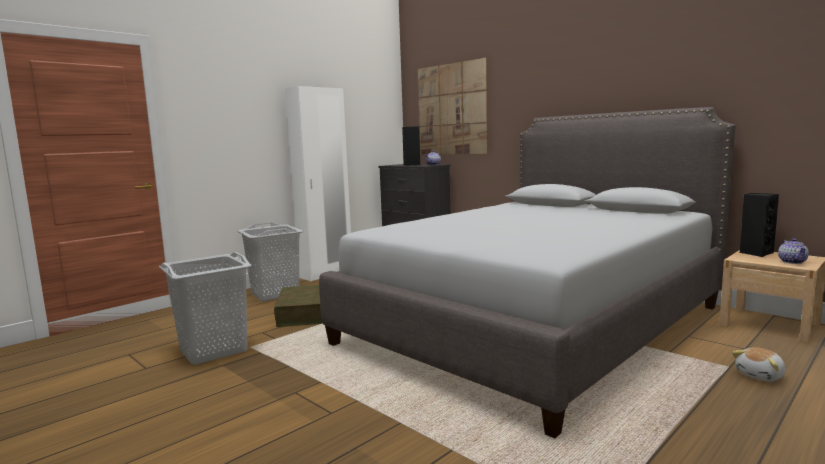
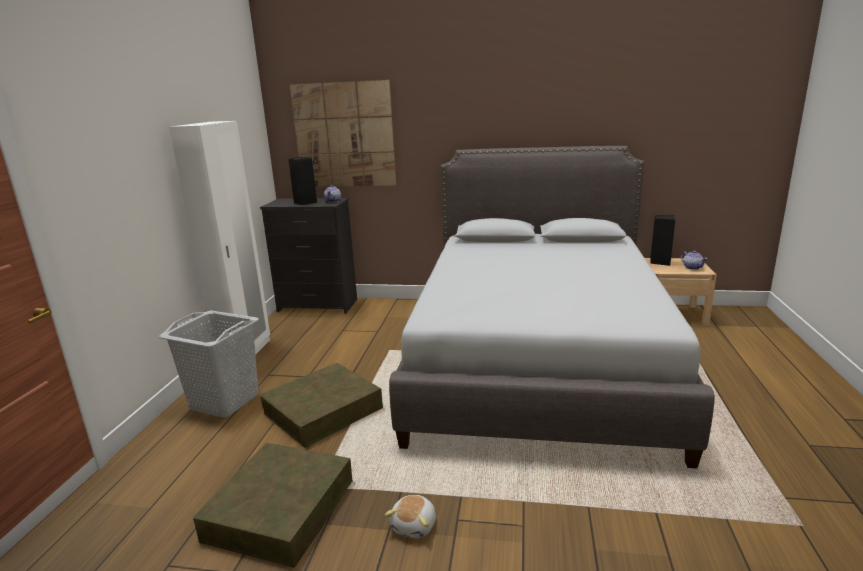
camera: 35 degrees left, 10 degrees up
(213, 350) = (280, 510): grey laundry basket -> brown storage box
(761, 375) = (721, 362): plush toy -> plush toy (415, 525)

